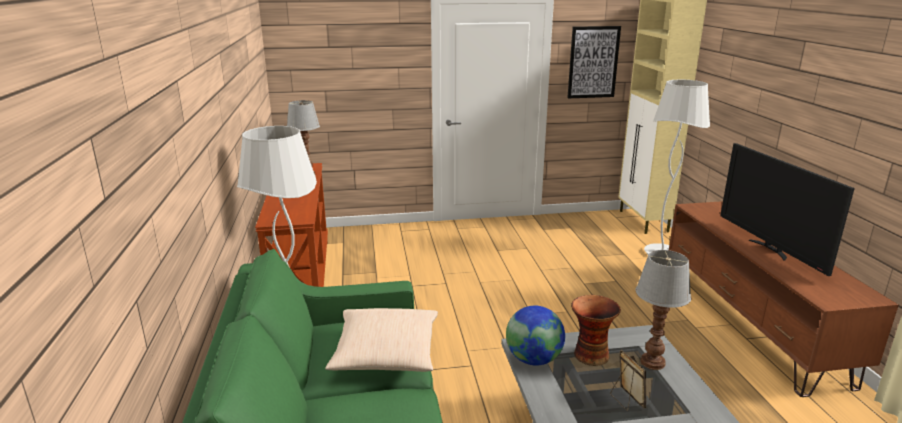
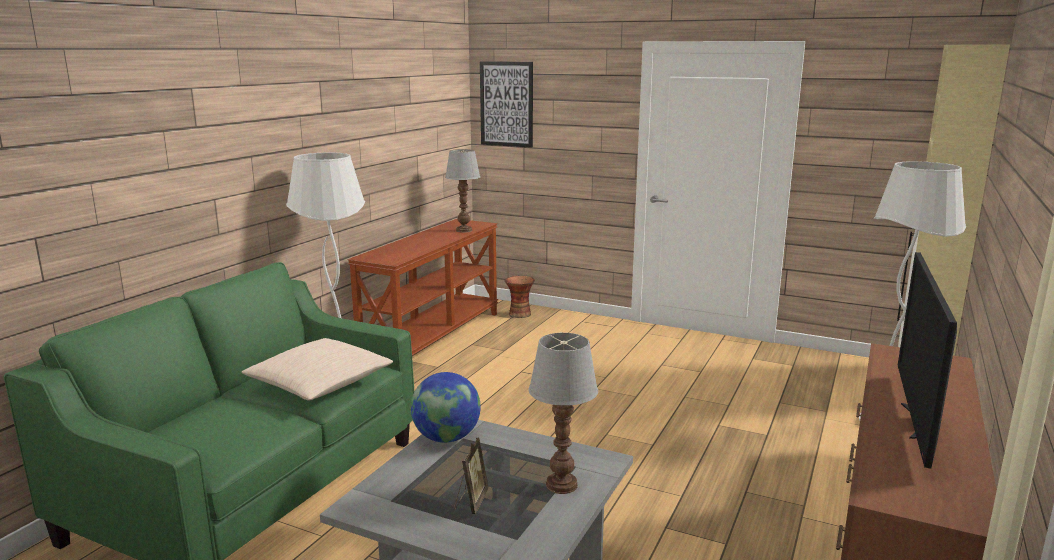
camera: 35 degrees right, 5 degrees down
(590, 355) = (507, 454): vase -> vase (519, 314)
(593, 62) = (863, 138): picture -> picture (506, 104)

